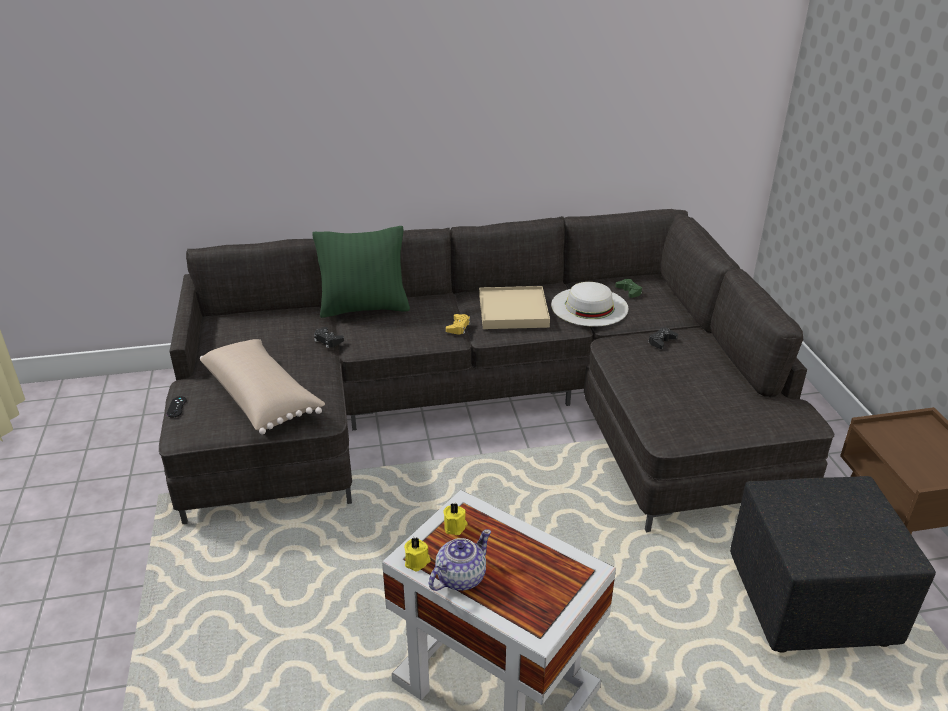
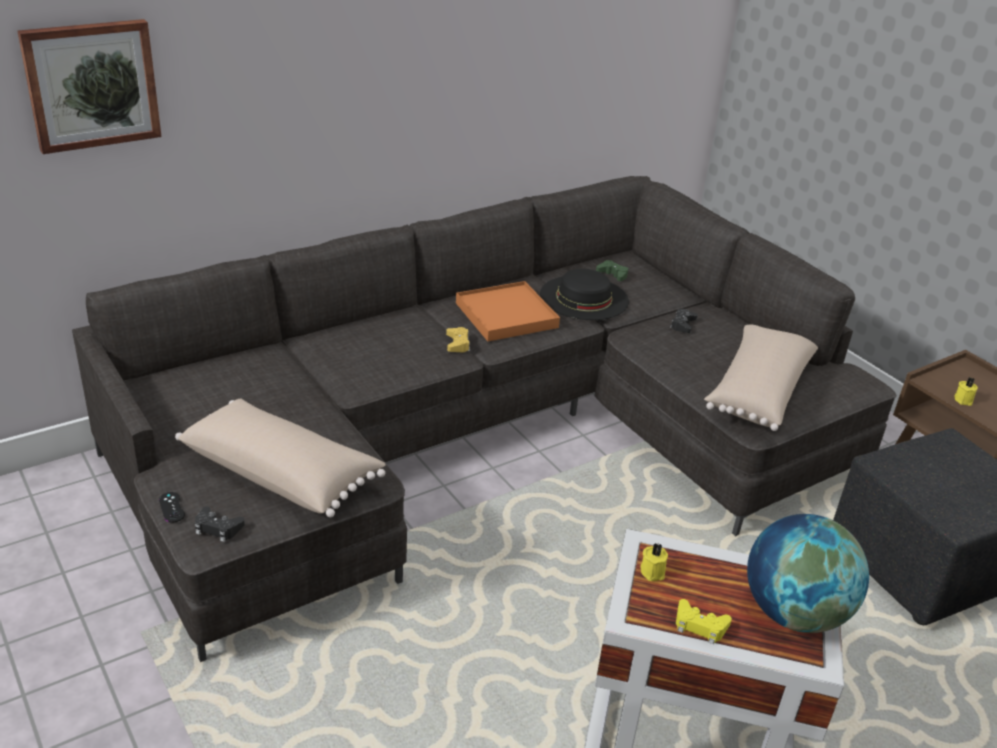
camera: 25 degrees left, 0 degrees up
(196, 98) = (91, 84): none -> picture
(328, 340) = (312, 385): black game controller -> black game controller (218, 528)
(364, 308) = (329, 338): green pillow -> none
(417, 562) = (643, 621): yellow candle -> yellow candle (964, 400)
(459, 578) = (700, 626): teapot -> yellow game controller
(513, 311) = (506, 315): beige tray -> orange tray
(548, 589) = (794, 613): none -> globe
(589, 306) = (584, 297): white hat -> black hat
(688, 407) = (757, 391): none -> beige pillow

